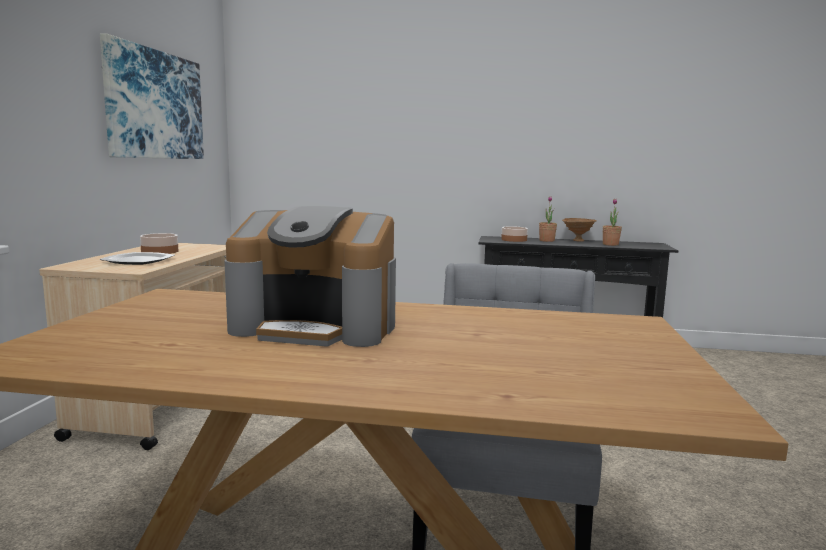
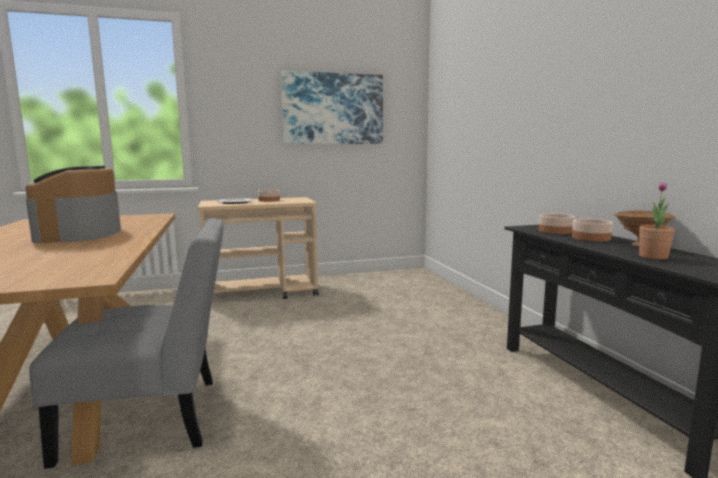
camera: 65 degrees right, 0 degrees up
(546, 240) = (591, 238): potted plant -> bowl

